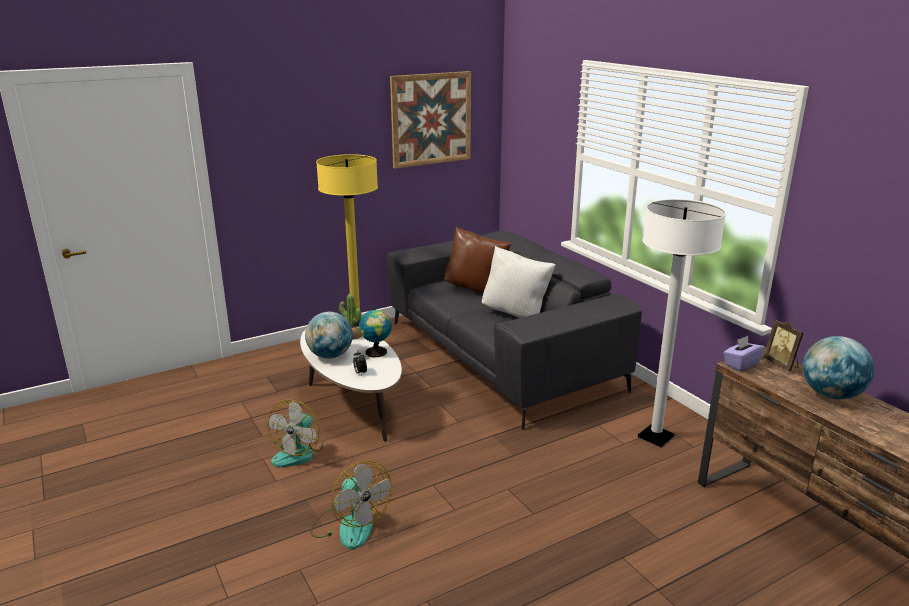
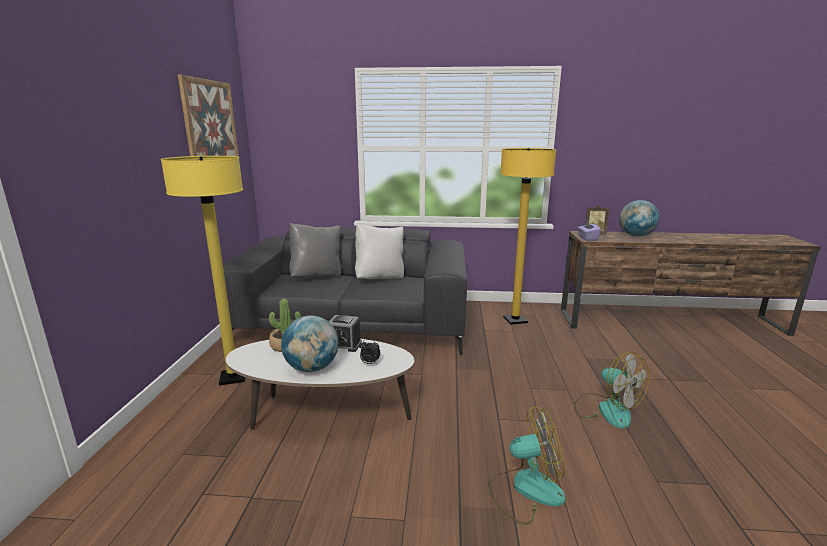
camera: 55 degrees left, 5 degrees down
(299, 452) = (368, 482): fan -> fan (606, 409)
(377, 353) = (344, 345): globe -> alarm clock
(476, 289) = (317, 277): brown pillow -> grey pillow
(655, 437) = (515, 320): white floor lamp -> yellow floor lamp

